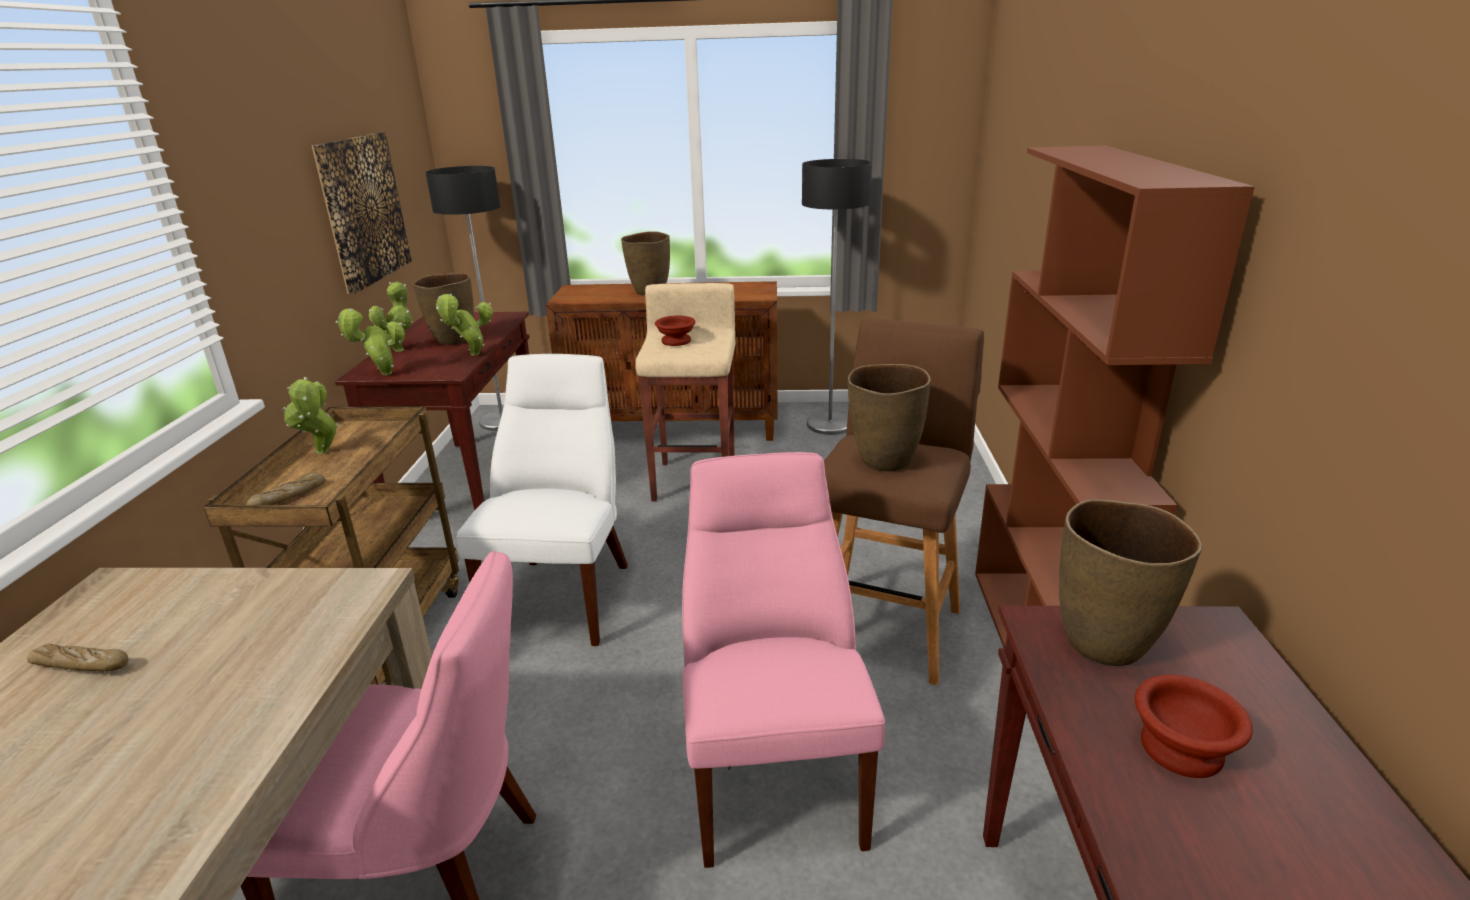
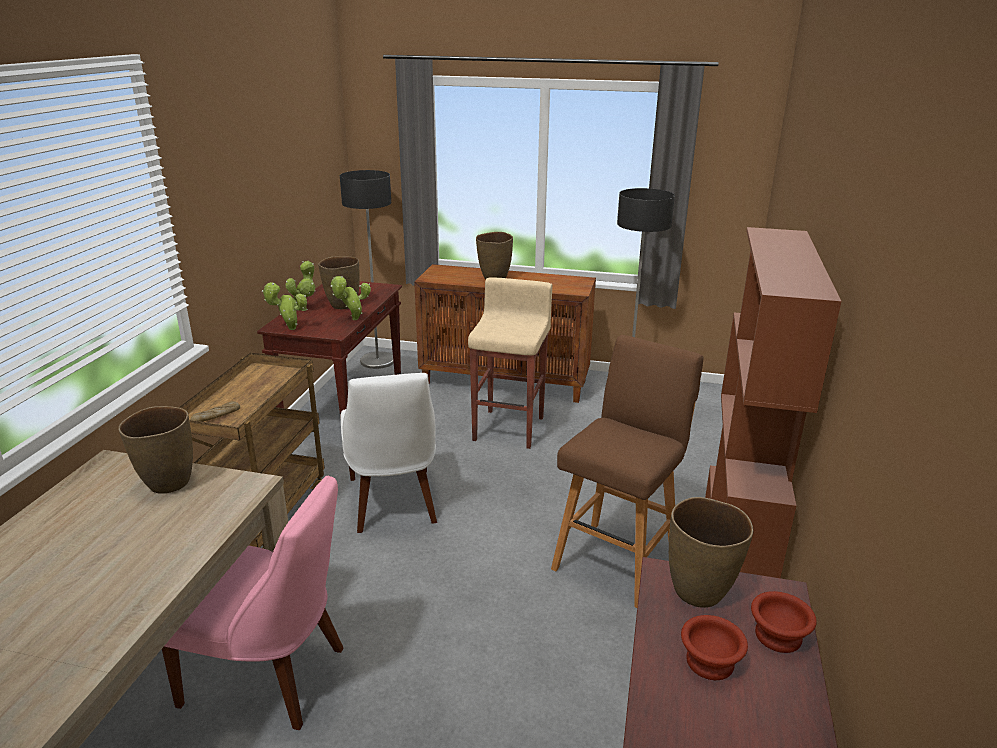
camera: 10 degrees right, 0 degrees up
(81, 666) = (92, 510): bread -> none
(322, 453) = (241, 386): potted plant -> none
(363, 209) = (290, 207): picture -> none
(563, 595) = (393, 503): white chair -> white chair turned 150 degrees clockwise
(675, 341) = (501, 323): brown bowl -> brown bowl (777, 637)
(773, 771) = (504, 647): pink chair -> none
(884, 462) = (615, 443): brown vase -> brown vase (168, 484)

